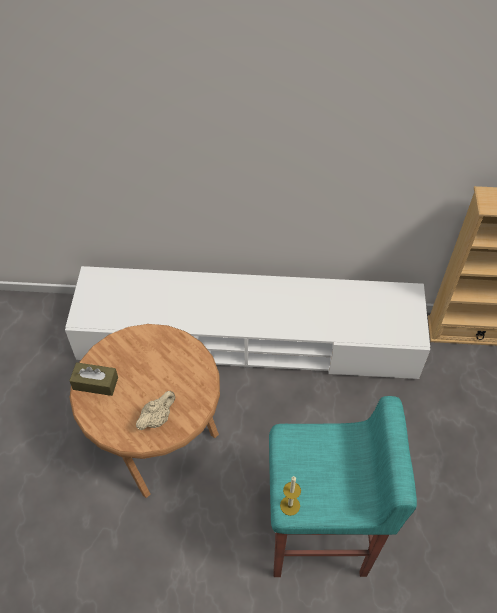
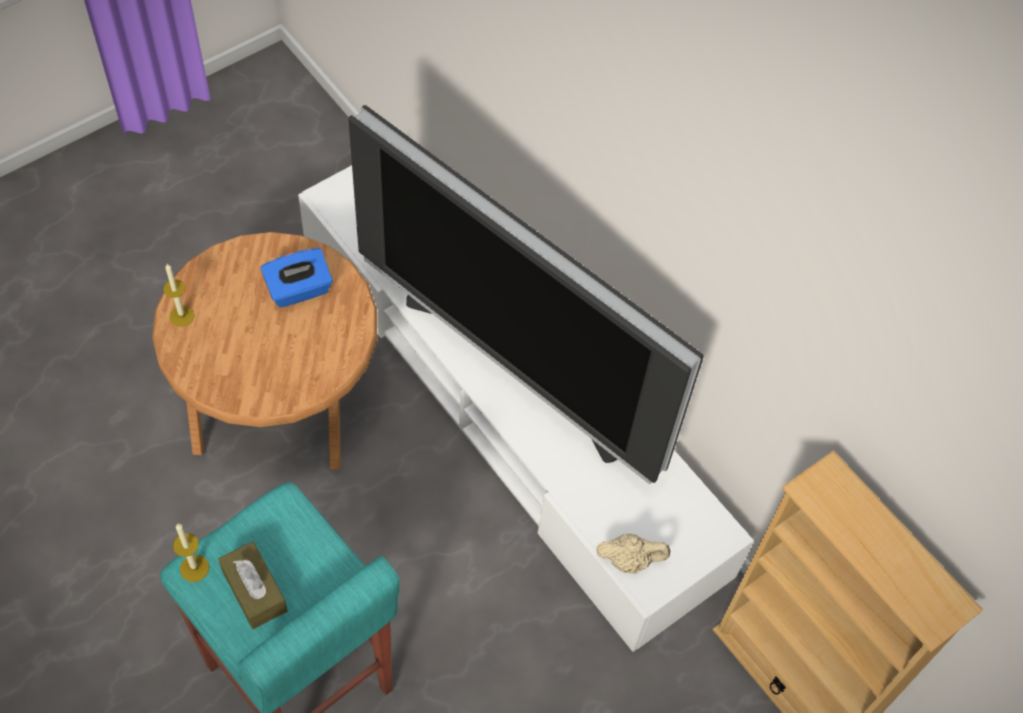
camera: 45 degrees right, 5 degrees up
(95, 383) = (224, 272): brown tissue box -> brown tissue box (254, 590)
(102, 421) = (182, 316): none -> candle
(142, 356) = (299, 290): none -> blue tissue box
(157, 418) = (230, 366): beige teapot -> beige teapot (630, 560)
(257, 306) = (520, 366): none -> television

